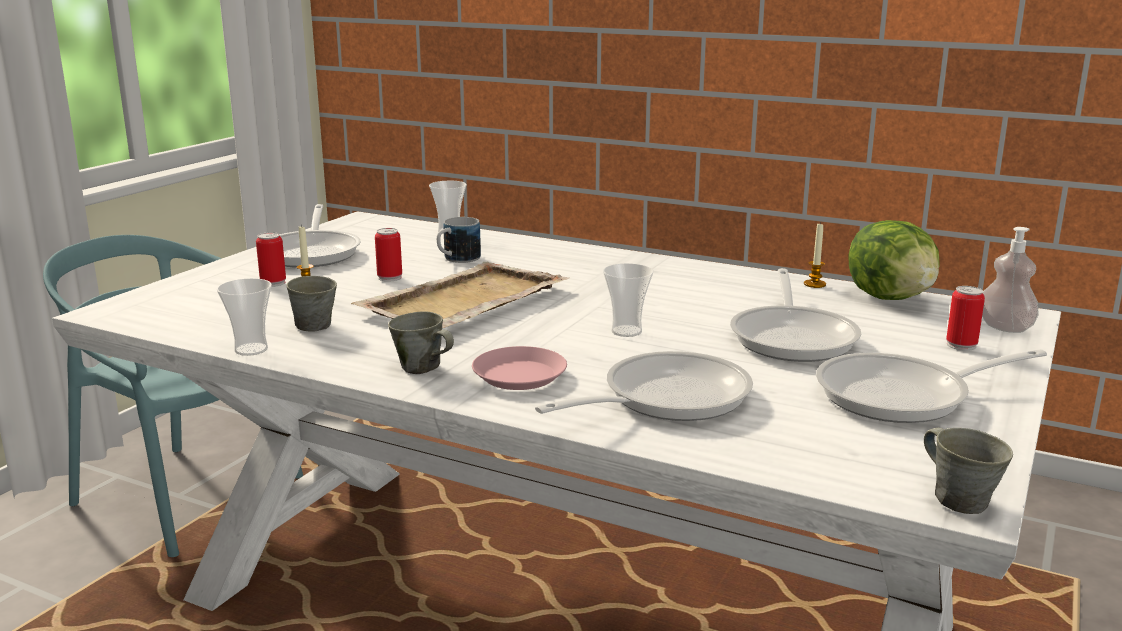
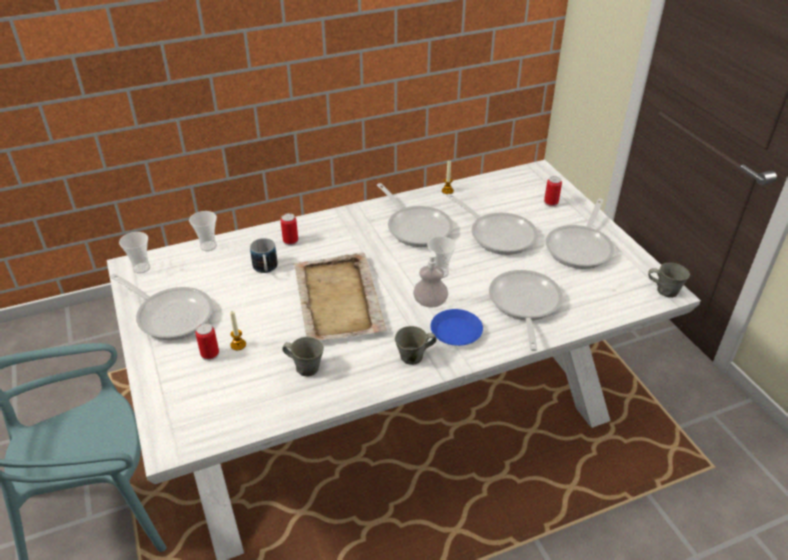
camera: 50 degrees left, 20 degrees up
(251, 349) = (317, 406): cup -> cup (141, 268)
(389, 277) = (263, 306): can -> can (290, 241)
(519, 375) = (455, 331): pink plate -> blue plate
(694, 293) = (416, 227): none -> frying pan
(892, 297) = (486, 183): lettuce -> none
(1005, 328) = (546, 182): soap dispenser -> soap dispenser (430, 302)

